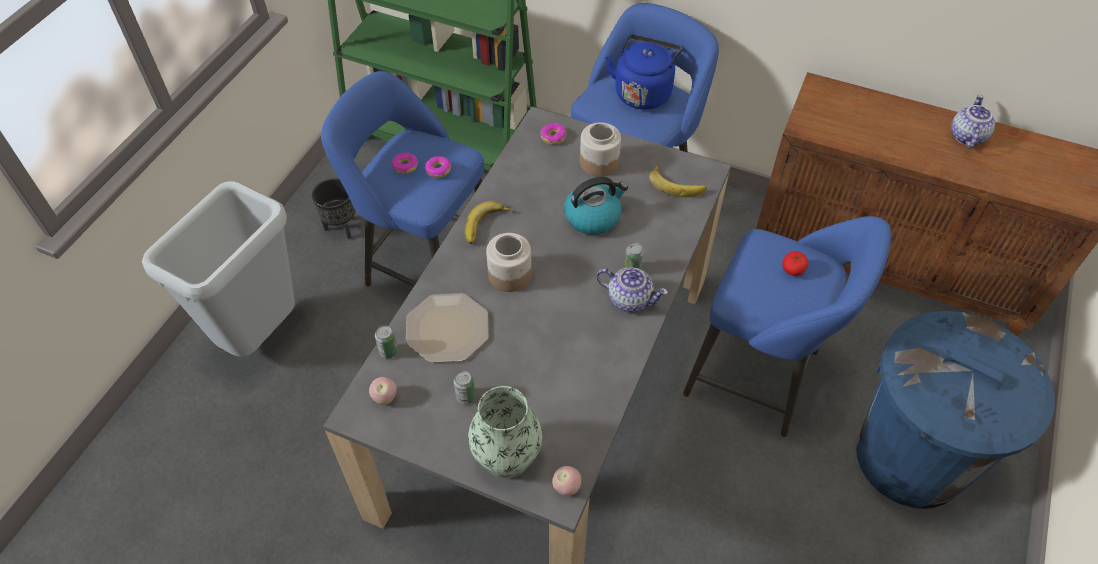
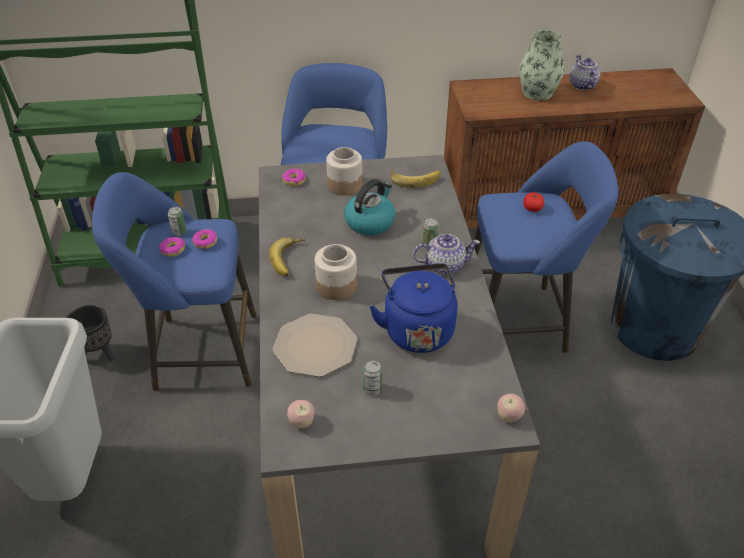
camera: 30 degrees left, 10 degrees down
(388, 351) = (276, 385): can -> can (179, 232)
(506, 455) = (442, 416): vase -> vase (537, 93)
(643, 92) = (333, 136): blue kettle -> blue kettle (417, 329)

